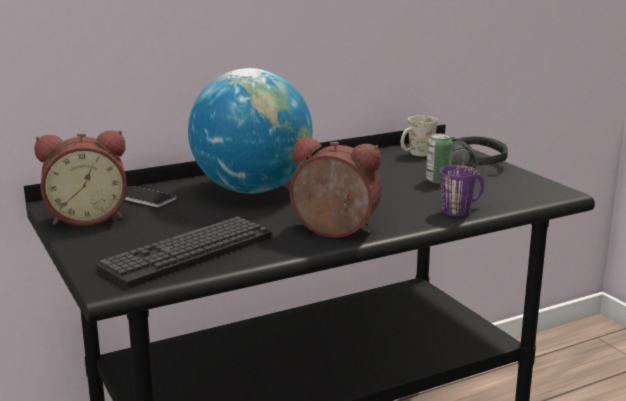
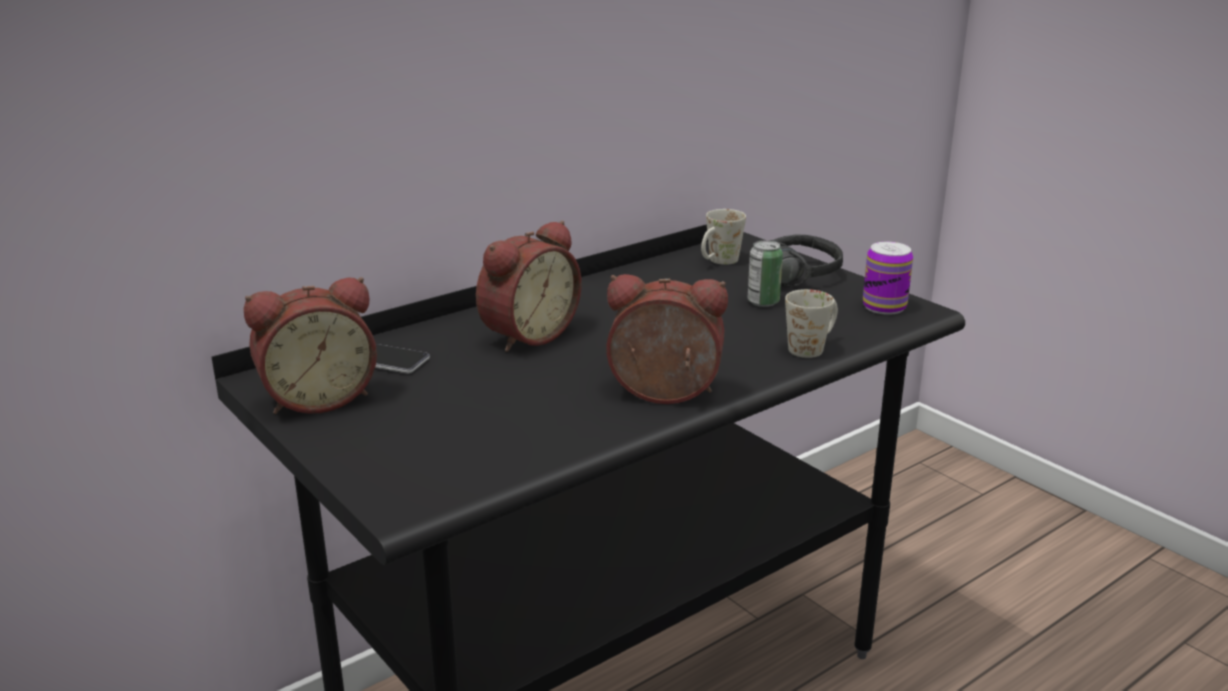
camera: 10 degrees left, 5 degrees up
(188, 252) = (484, 445): keyboard -> none
(251, 190) = (526, 335): globe -> alarm clock
(462, 210) = (812, 347): purple mug -> white mug
(531, 188) = (884, 307): none -> can

